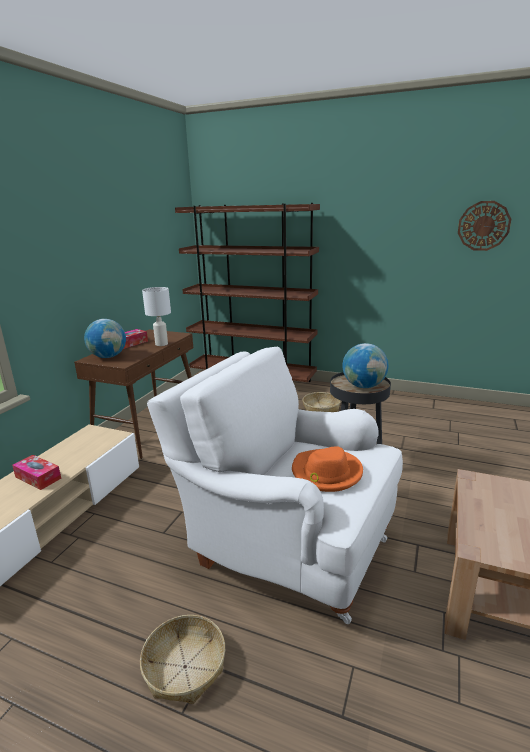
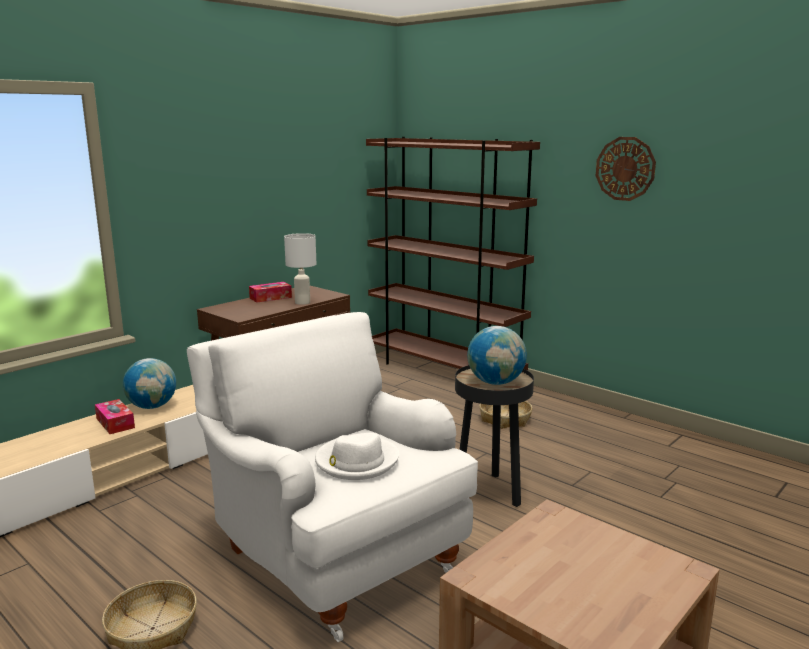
camera: 20 degrees right, 5 degrees down
(108, 357) = (234, 308): globe -> globe (152, 406)
(326, 473) = (356, 461): orange hat -> white hat
(483, 226) = (758, 184): wall clock -> wall clock (625, 168)

